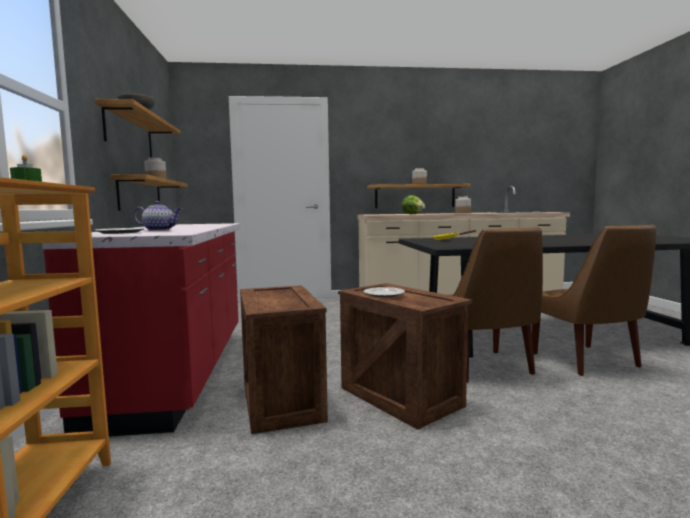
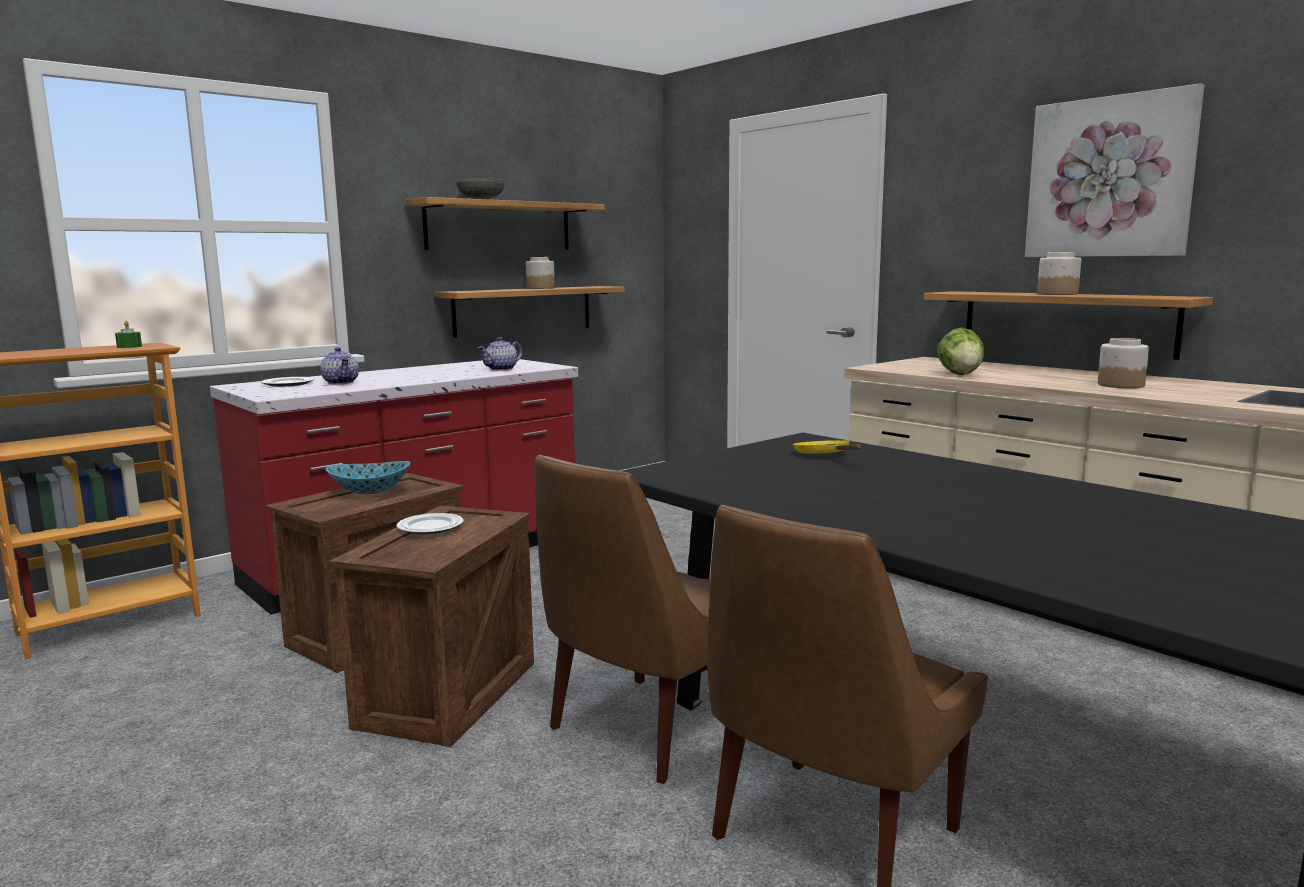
camera: 55 degrees right, 5 degrees up
(208, 224) = (501, 369): none -> teapot
(269, 296) = (370, 491): none -> bowl
(426, 142) = (1110, 177): none -> picture

